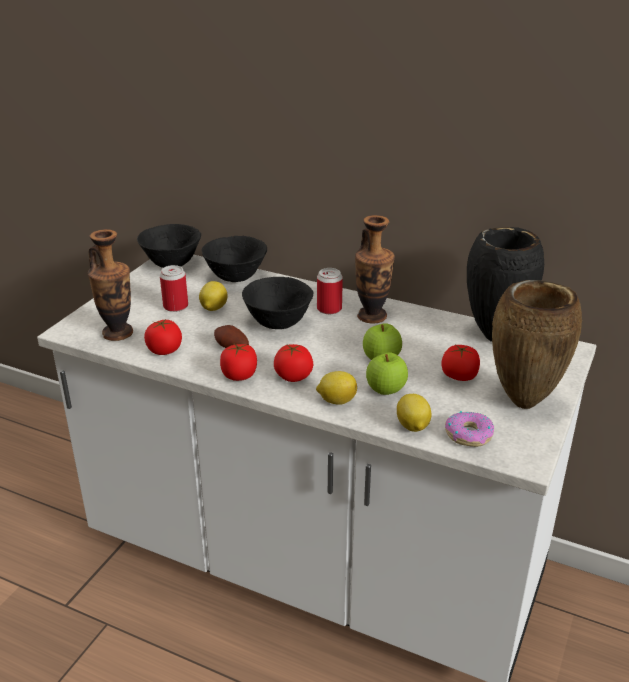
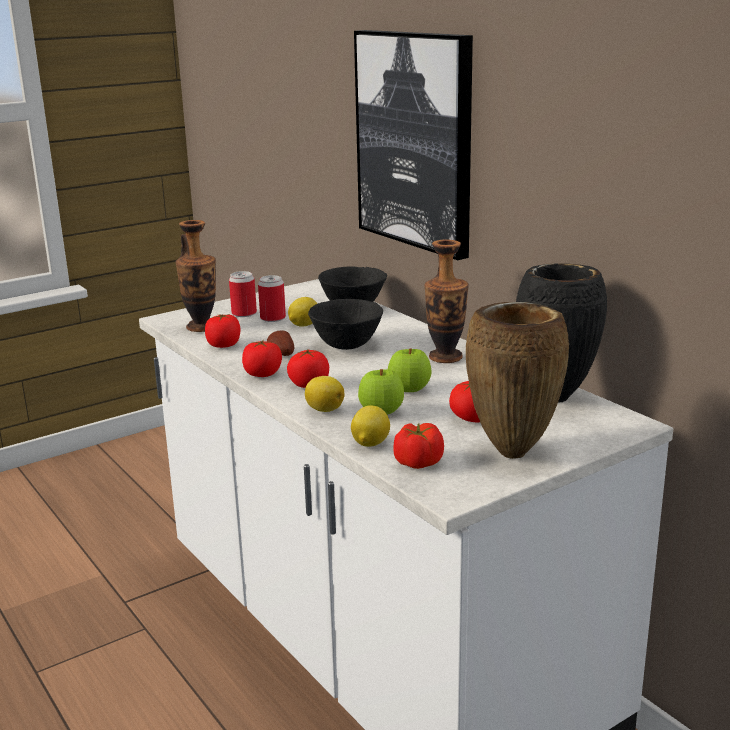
camera: 30 degrees right, 10 degrees down
(171, 264) = (308, 290): black bowl -> none
(292, 117) = (415, 140): none -> picture
(329, 309) = (410, 344): can -> can (244, 313)
(468, 434) = (418, 462): donut -> tomato

